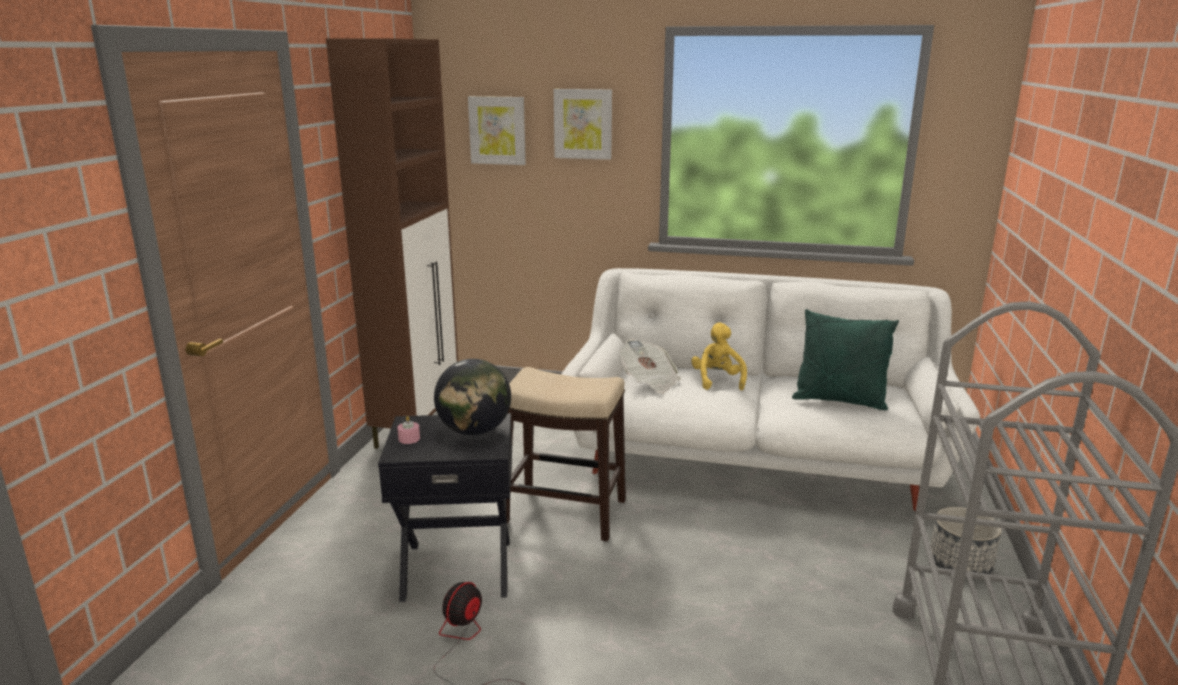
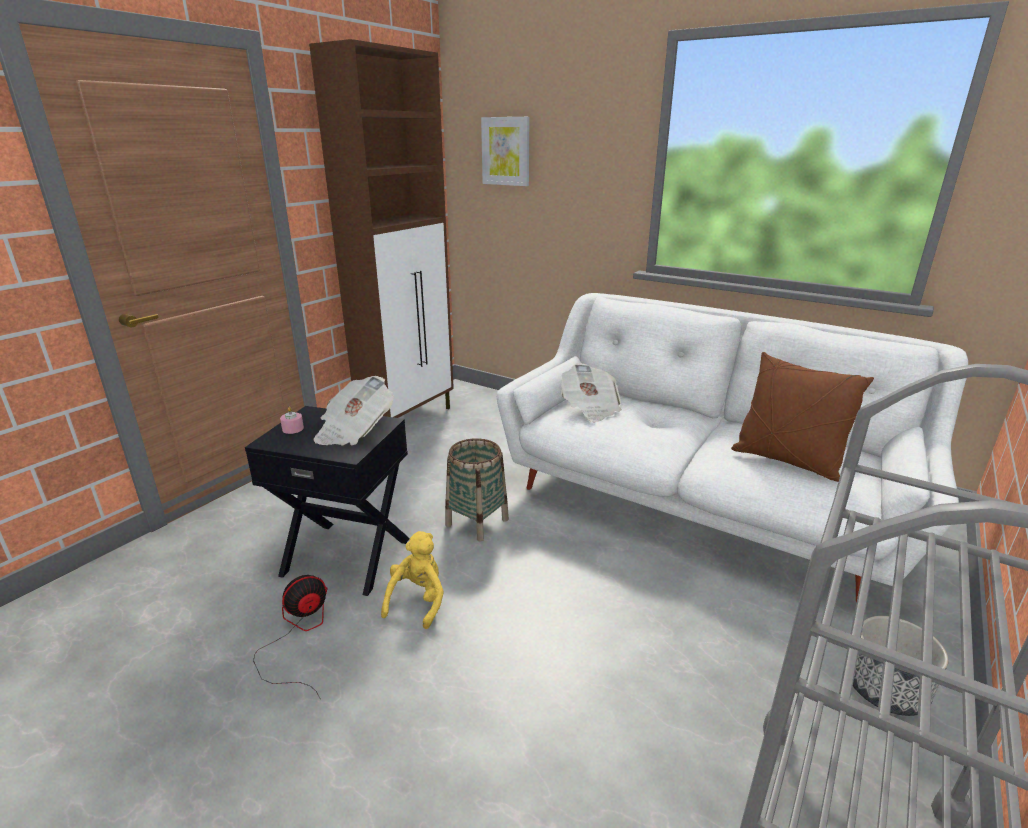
camera: 20 degrees right, 5 degrees up
(474, 431) = (354, 431): globe -> newspaper
(566, 512) = (477, 522): stool -> basket
(583, 124) = (581, 144): picture -> none
(717, 381) = (663, 418): yellow plush toy -> yellow plush toy (418, 600)
(839, 401) = (786, 461): green pillow -> brown pillow

